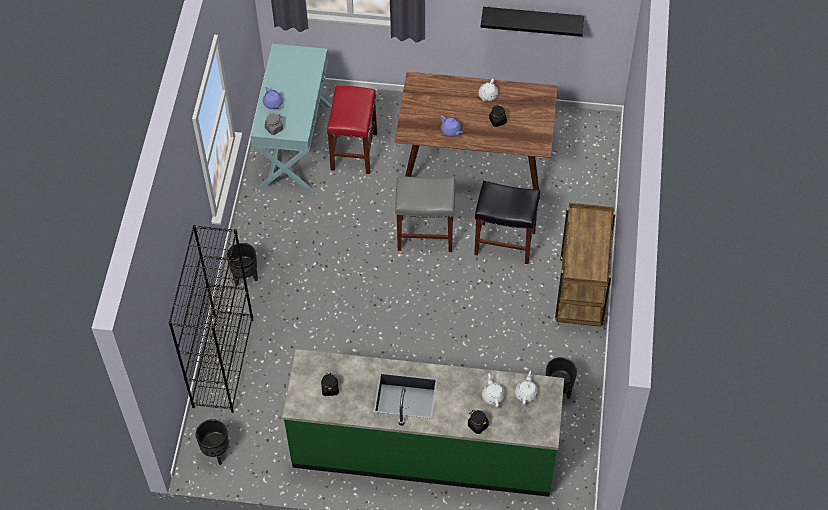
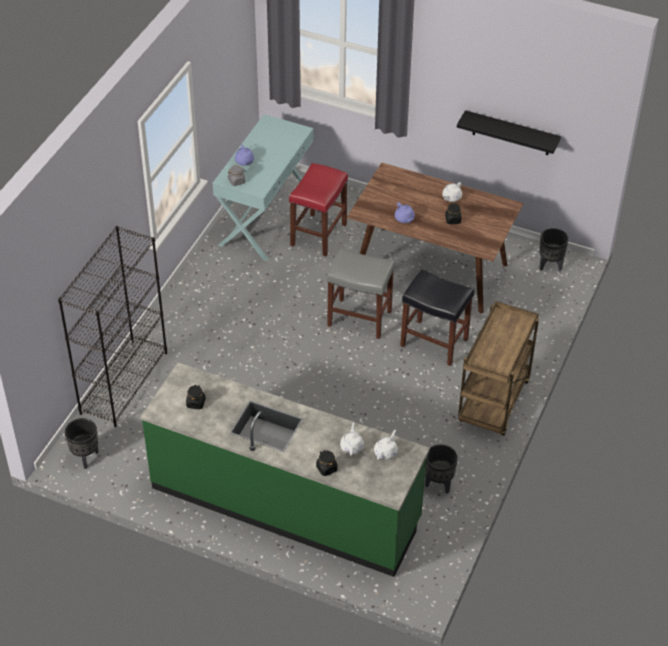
camera: 15 degrees right, 10 degrees down
(245, 277) = (174, 316): black planter -> black planter (550, 266)

